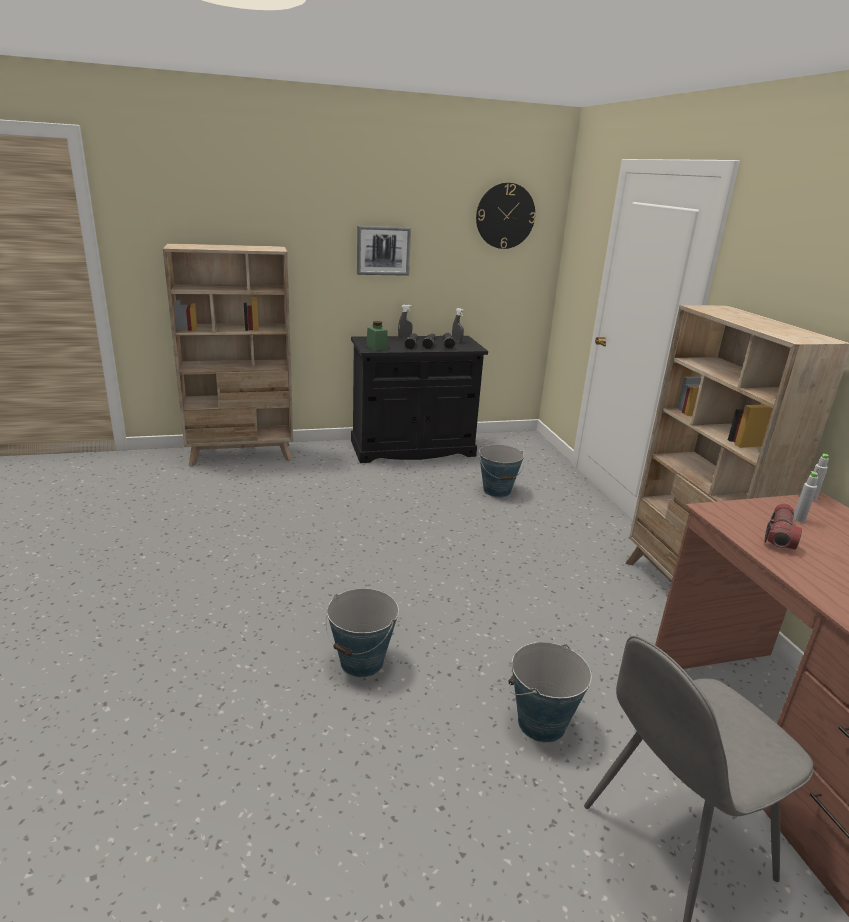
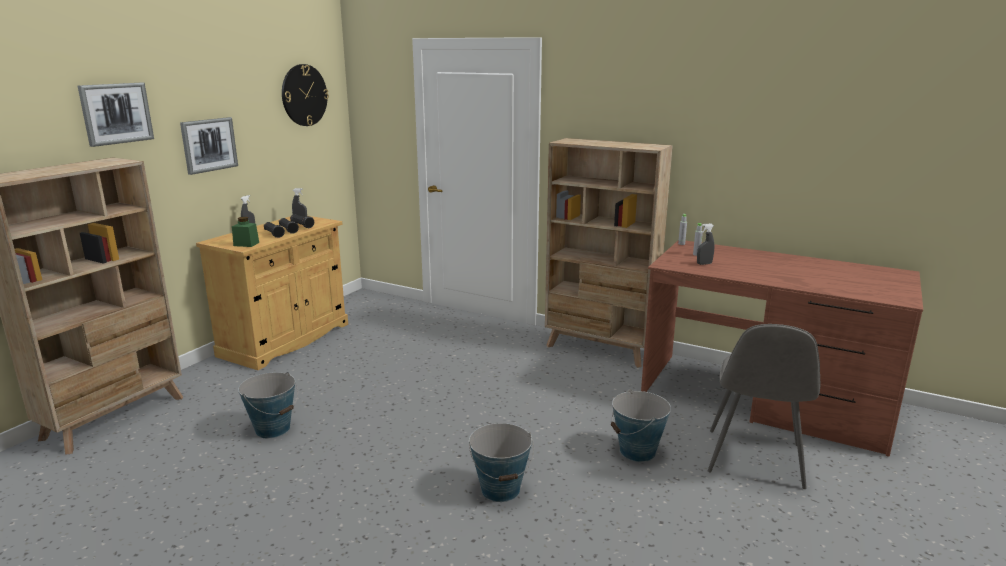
camera: 45 degrees left, 5 degrees down
(298, 209) = (116, 113): none -> picture
(412, 448) = (285, 340): black cabinet -> beige cabinet
(497, 491) = (404, 341): bucket -> bucket (273, 429)
(779, 534) = (704, 264): flashlight -> grey spray bottle

